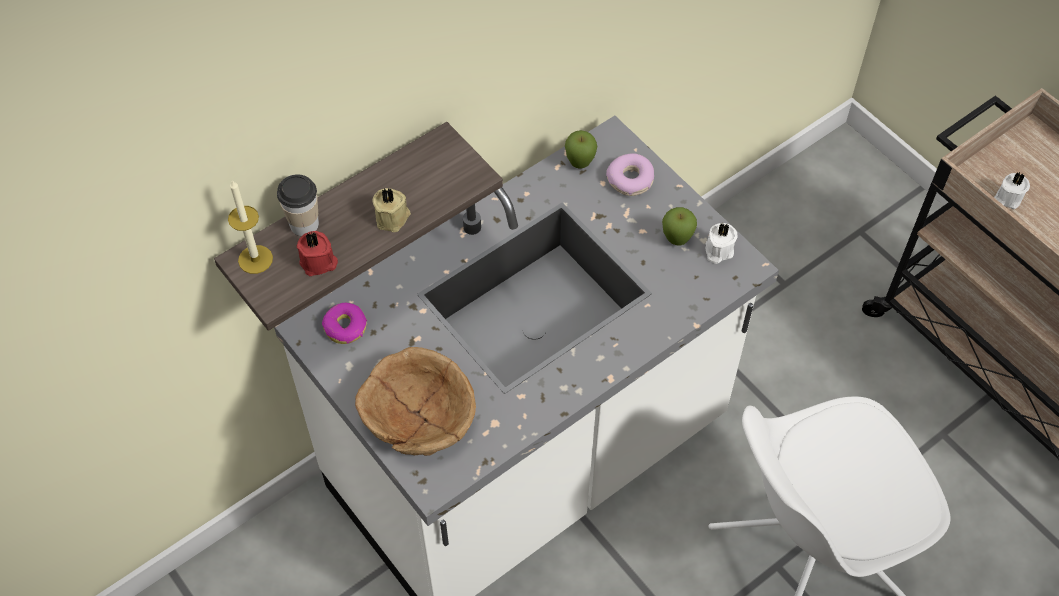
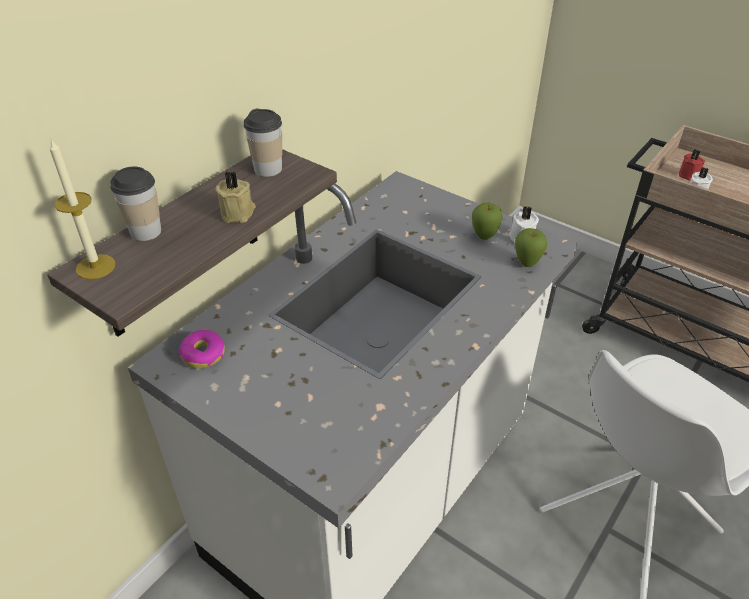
camera: 15 degrees left, 15 degrees down
(319, 263) = (168, 258): red candle -> red candle (689, 175)
(418, 416) = (299, 416): brown bowl -> none
(435, 161) = (268, 169): none -> cup
(580, 164) = (381, 203): apple -> apple (526, 264)
(630, 180) = (427, 206): donut -> none

